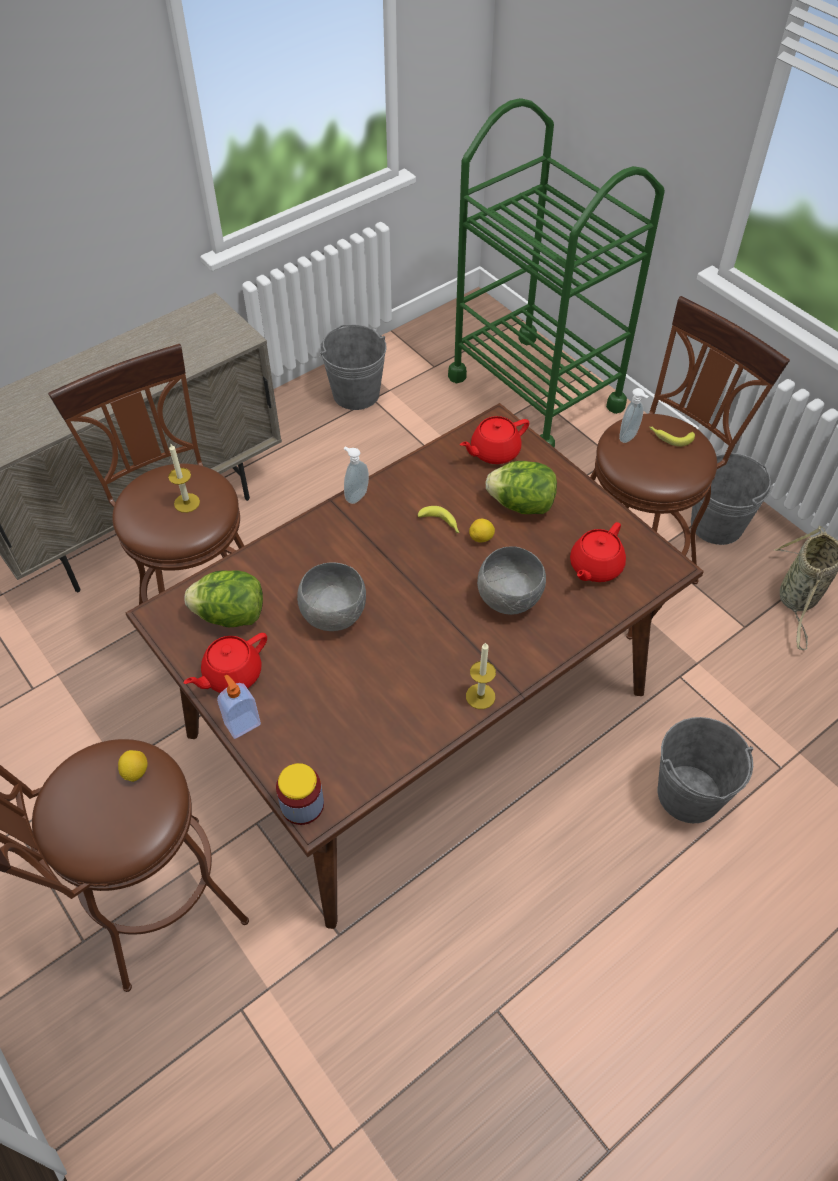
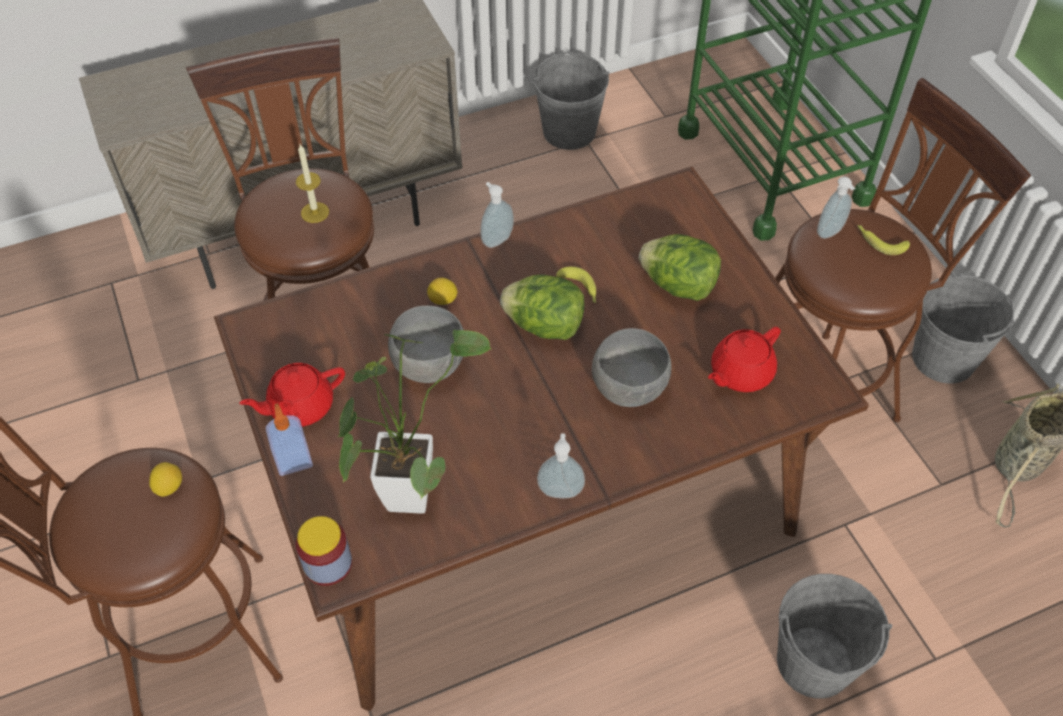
camera: 15 degrees right, 0 degrees up
(231, 615) = (320, 342): lettuce -> lettuce (544, 326)
(352, 722) = (411, 486): none -> potted plant
(480, 696) = (560, 490): candle -> soap dispenser
(481, 538) = (620, 314): lemon -> lemon (443, 300)
(494, 452) = (666, 220): red teapot -> none

